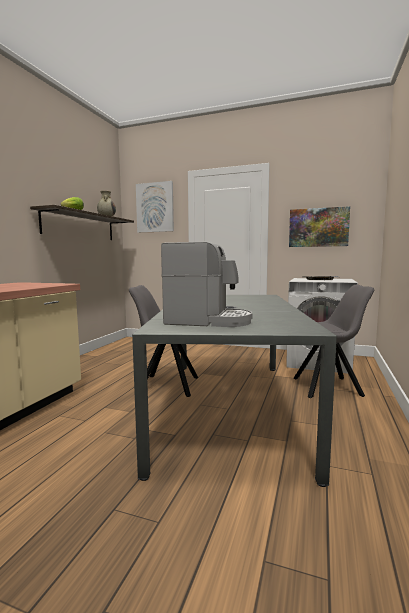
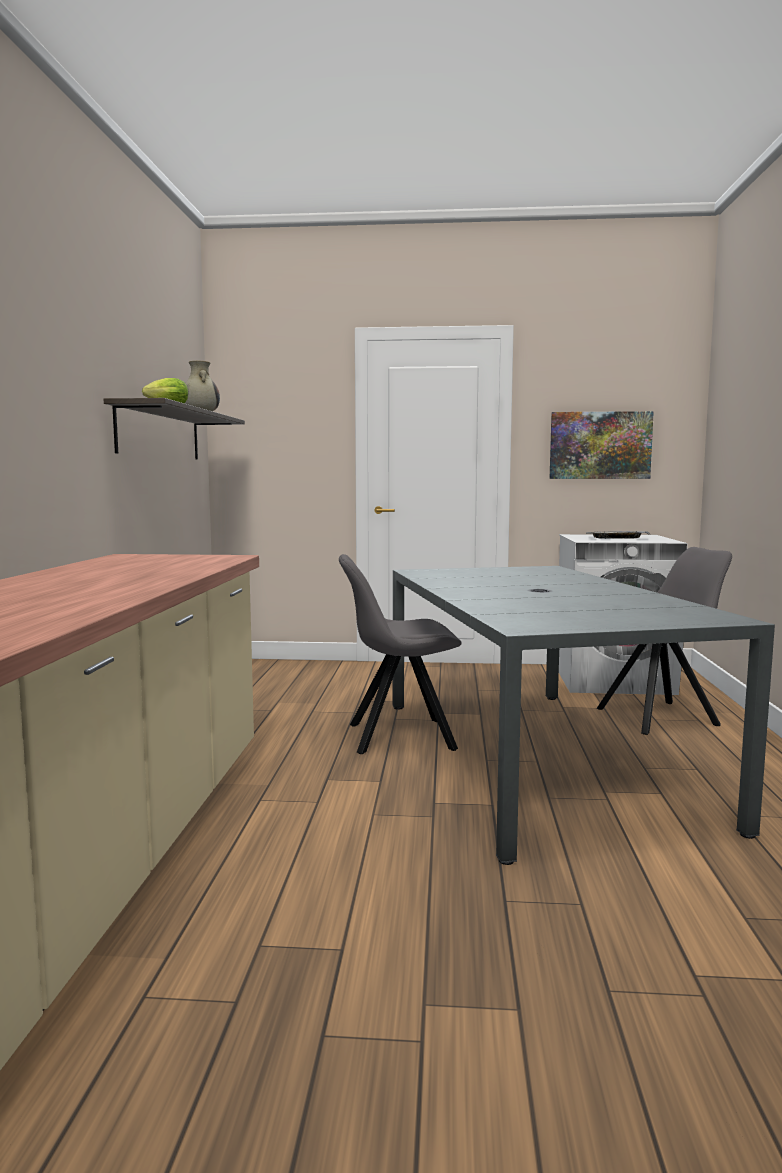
camera: 15 degrees left, 0 degrees up
(155, 207) = (284, 395): picture -> none
(208, 321) = (566, 613): coffee machine -> none

